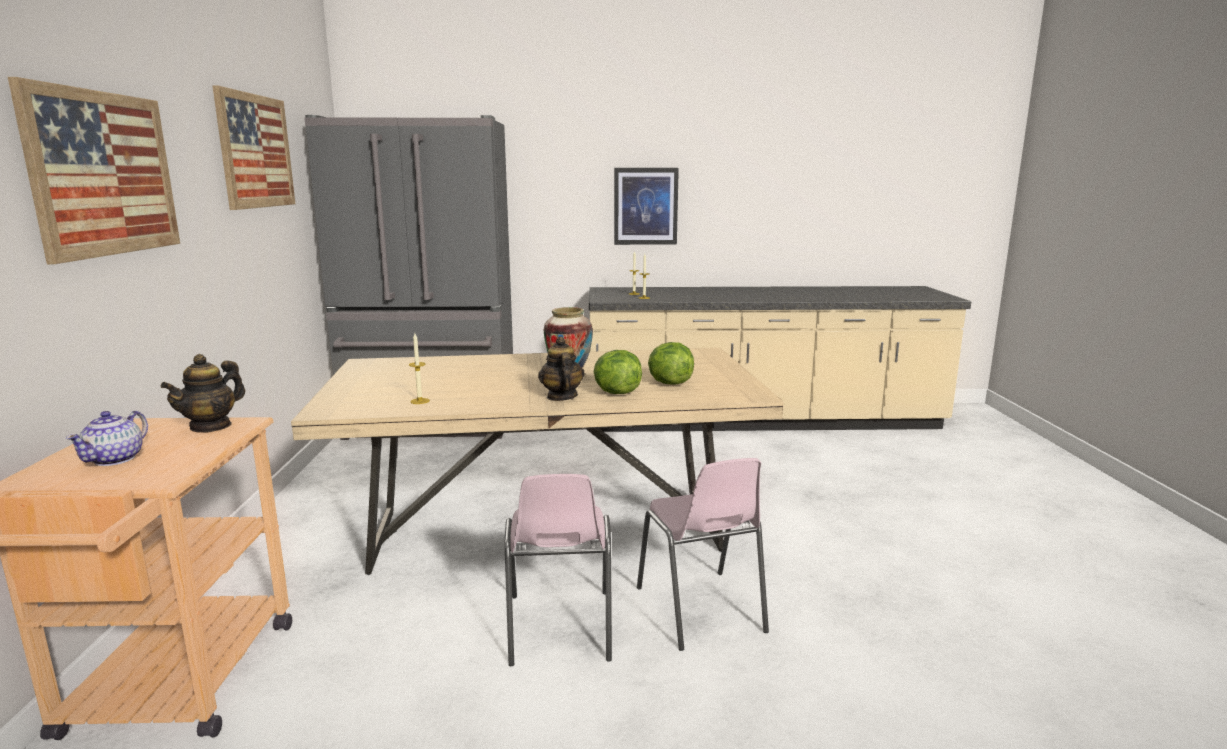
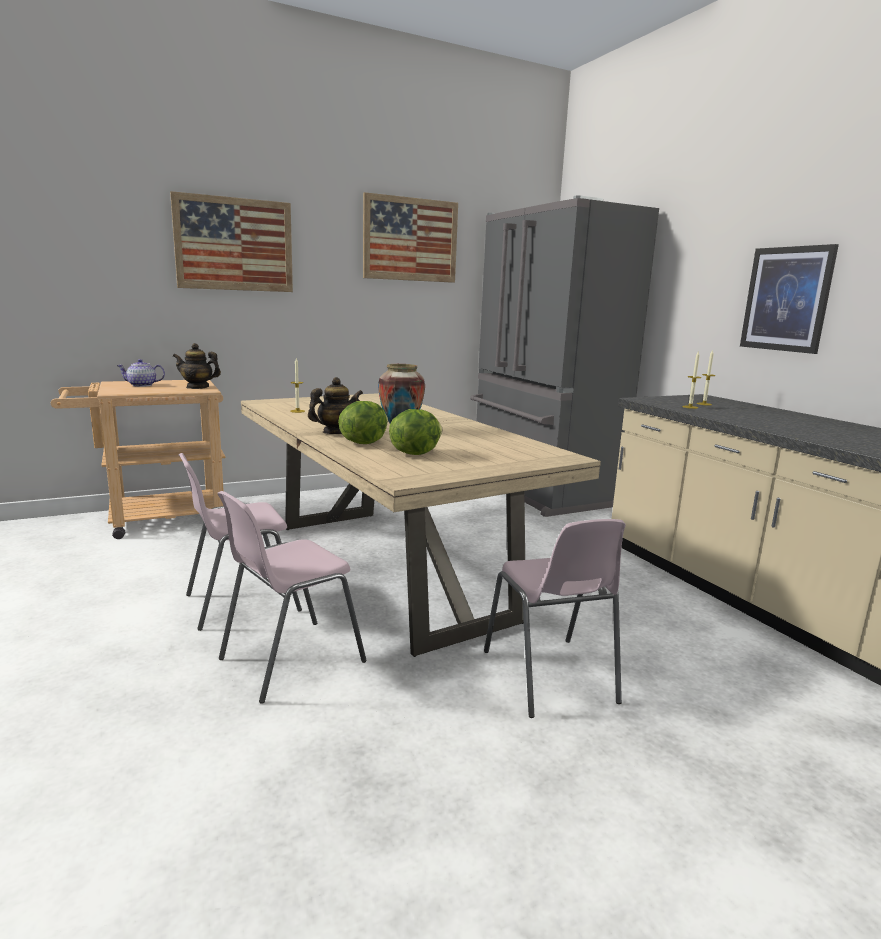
camera: 65 degrees right, 0 degrees up
(771, 508) = (549, 677): none -> pink chair

